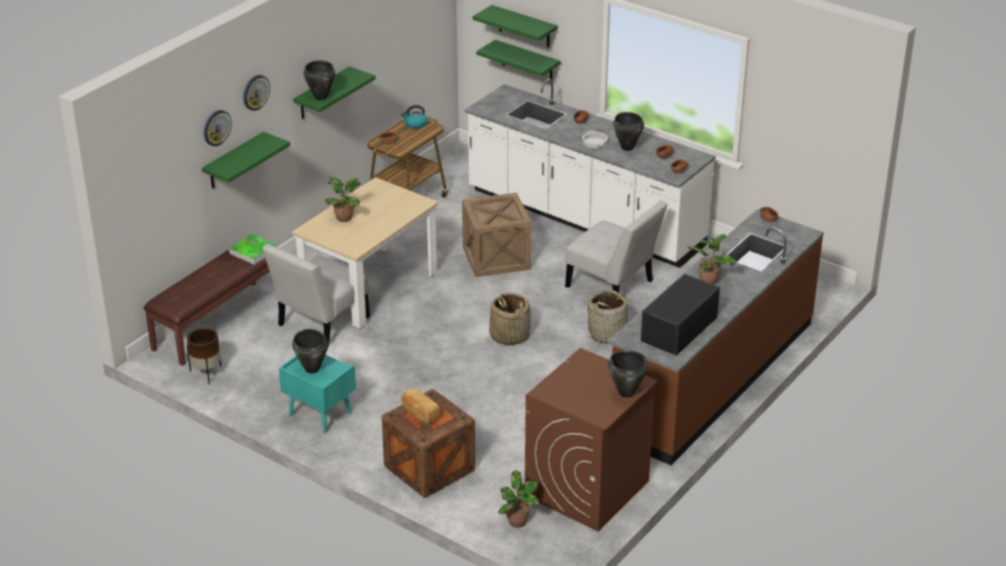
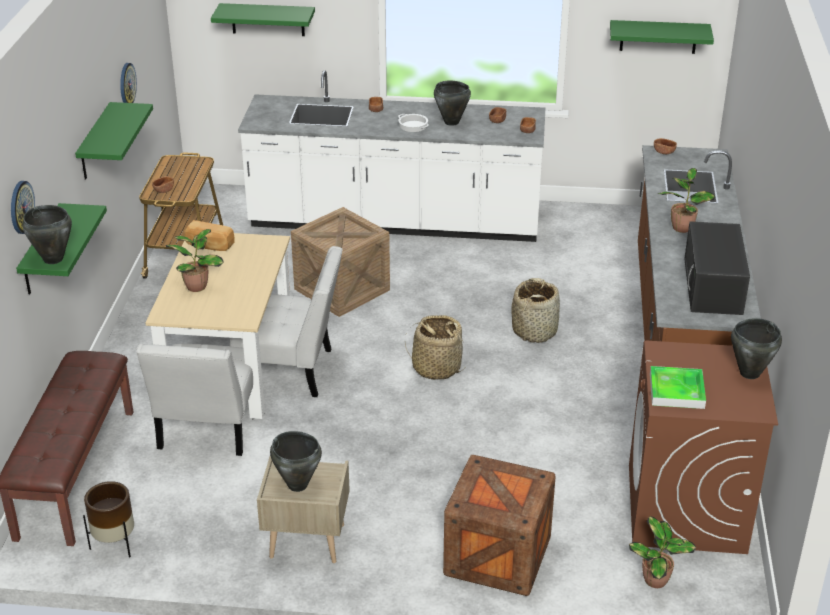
camera: 30 degrees left, 0 degrees up
(253, 251) = (92, 365): tray -> tray (676, 391)
(255, 92) = (45, 149): wall clock -> wall clock (127, 84)
(319, 414) = (306, 541): turquoise nightstand -> beige nightstand
(320, 97) = (110, 143): black cooking pot -> black cooking pot (53, 259)
(415, 124) = (177, 164): kettle -> none
(420, 413) = (488, 490): bread -> bread (209, 245)
(527, 61) = (275, 61): green shelf -> green shelf (658, 37)
(613, 286) = (491, 280): white chair -> white chair (290, 371)

